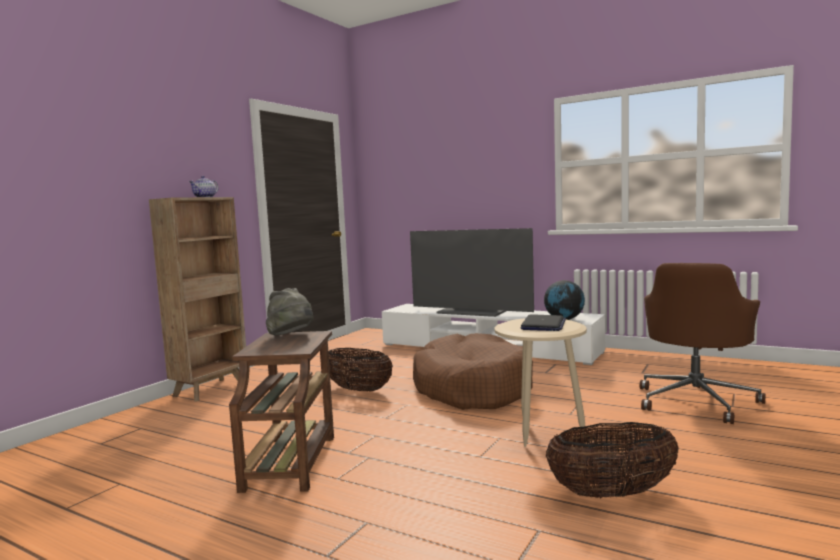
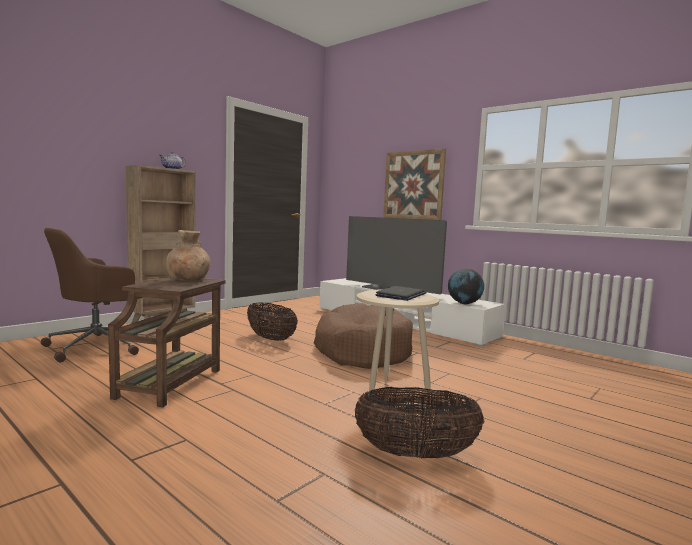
camera: 10 degrees right, 0 degrees up
(292, 336) = (188, 280): grey hat -> brown vase
(479, 188) = (413, 185): none -> picture
(696, 401) = (558, 389): brown office chair -> brown office chair (98, 346)

